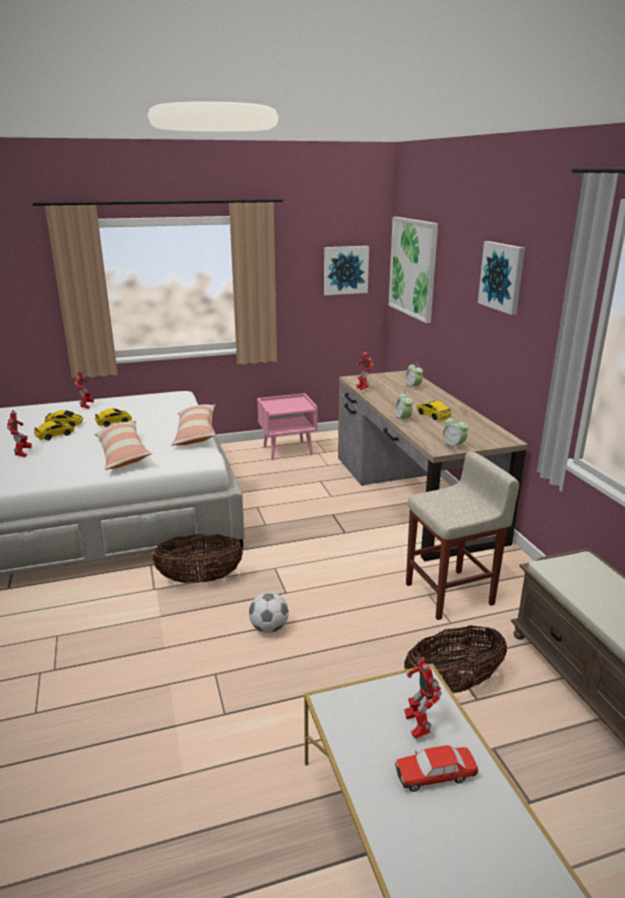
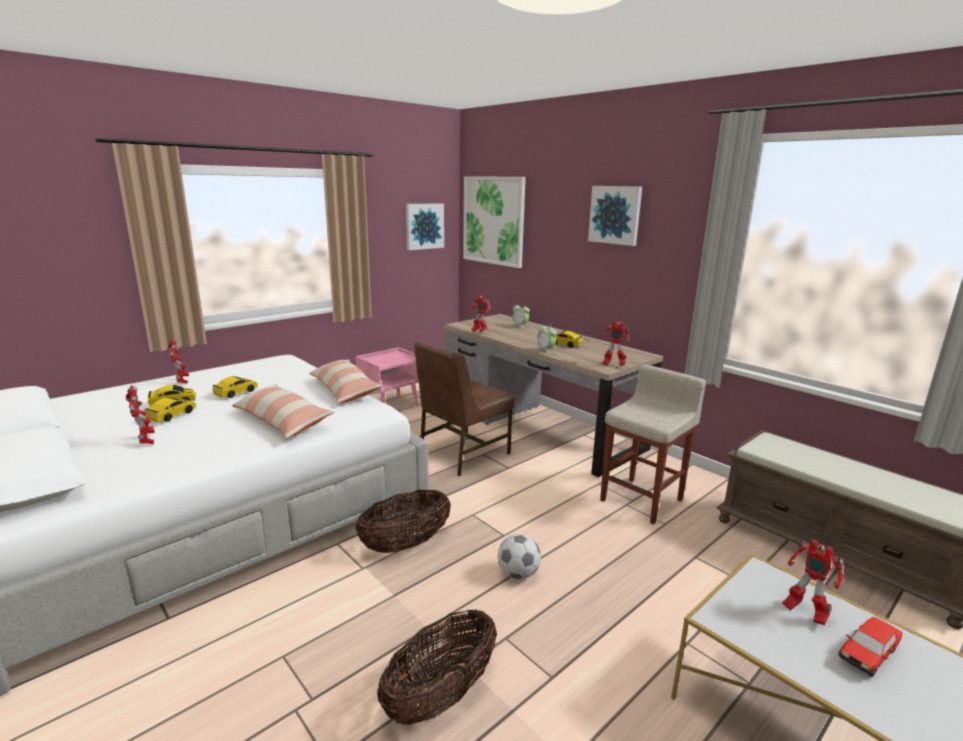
camera: 25 degrees left, 5 degrees down
(313, 510) = (462, 454): none -> brown chair
(453, 446) = (613, 365): alarm clock -> toy robot
(453, 684) = (717, 576): basket -> basket (441, 696)

